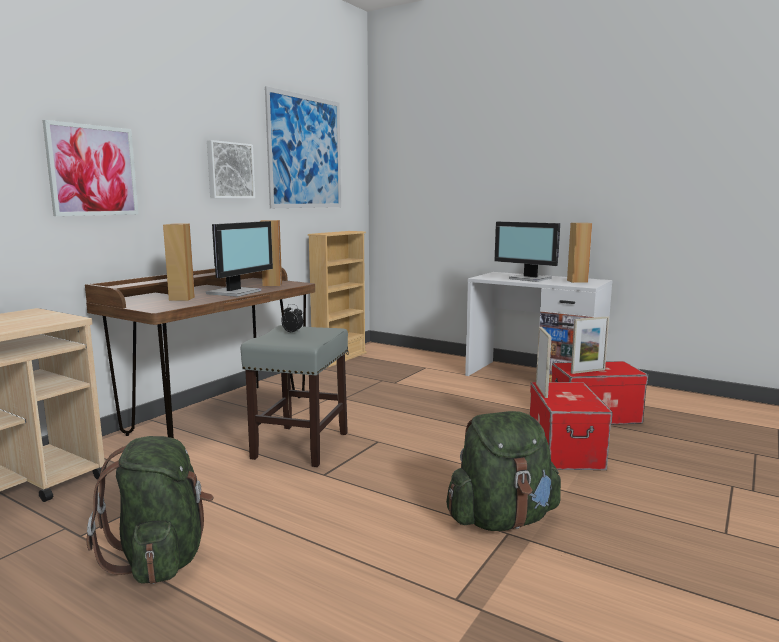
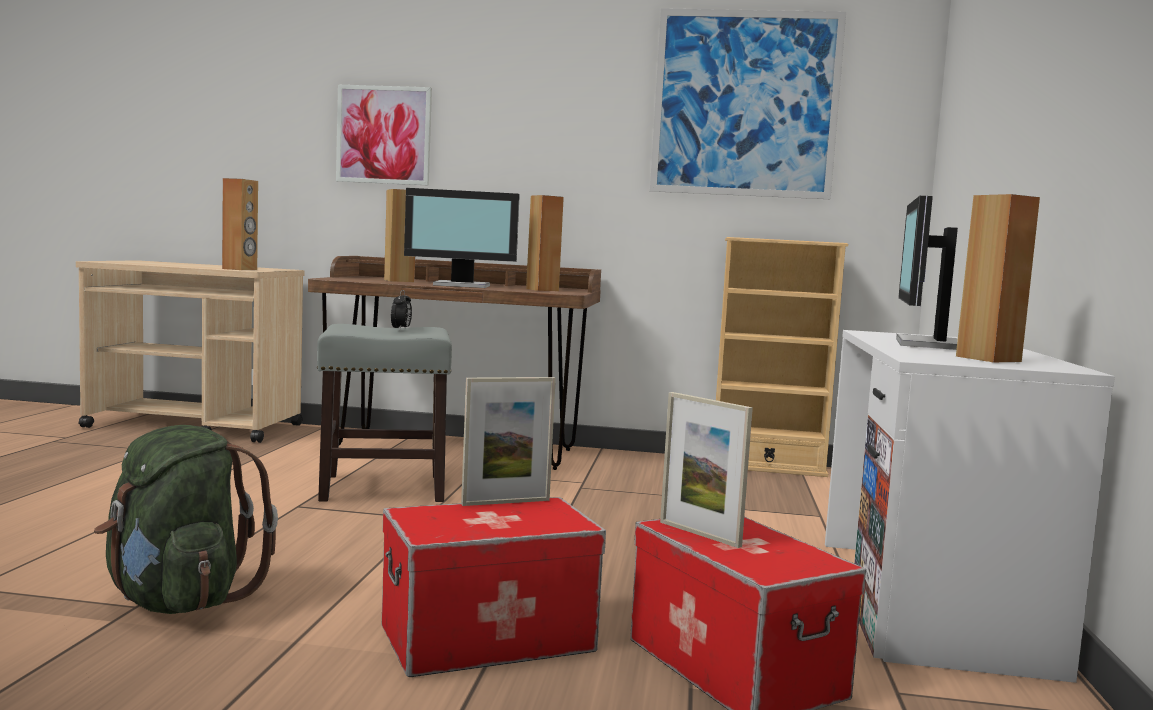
camera: 65 degrees right, 5 degrees down
(48, 320) = (240, 269): none -> brown speaker
(161, 558) = (93, 480): green backpack -> none
(229, 170) = (577, 134): picture -> none

